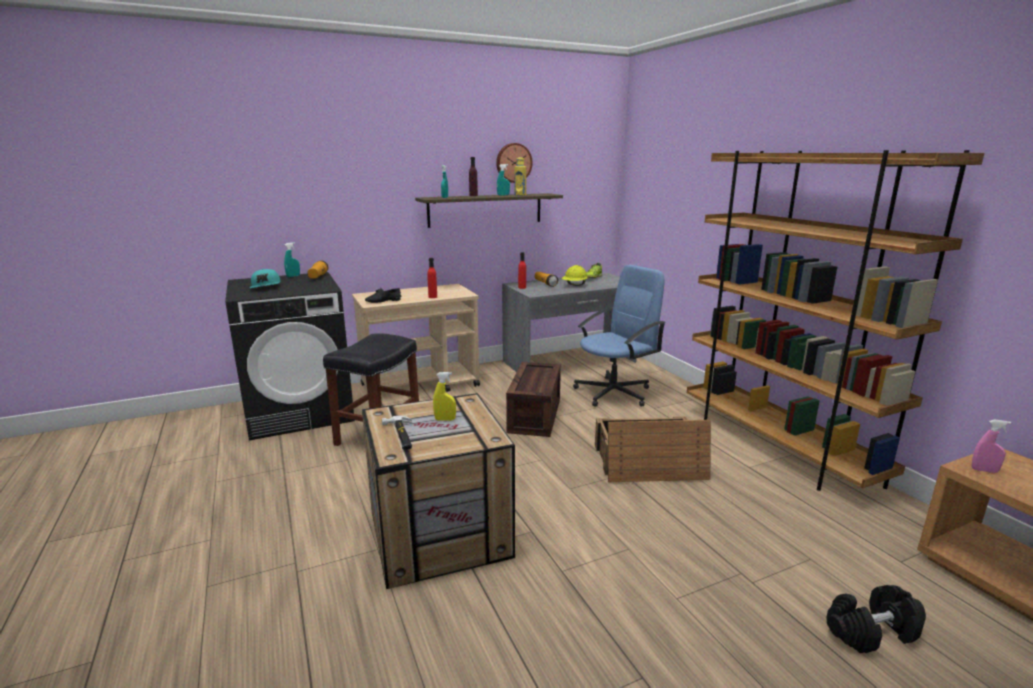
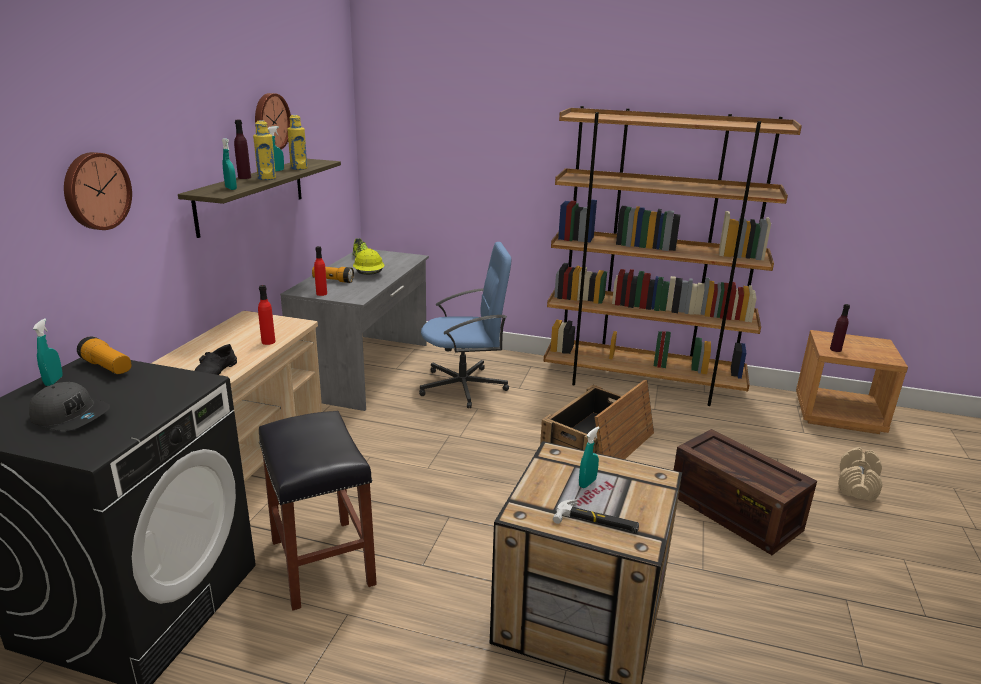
camera: 50 degrees left, 5 degrees up
(266, 286) = (71, 416): turquoise cap -> grey cap
(352, 185) = (95, 191): none -> wall clock
(445, 419) = (587, 483): yellow spray bottle -> turquoise spray bottle
(482, 196) = (267, 178): none -> yellow bottle
(533, 415) = (439, 446): crate -> crate (731, 511)
(614, 393) = (464, 387): blue office chair -> blue office chair turned 75 degrees clockwise
(871, 631) = (856, 485): black dumbbell -> beige dumbbell
(984, 470) = (835, 349): pink spray bottle -> purple bottle

